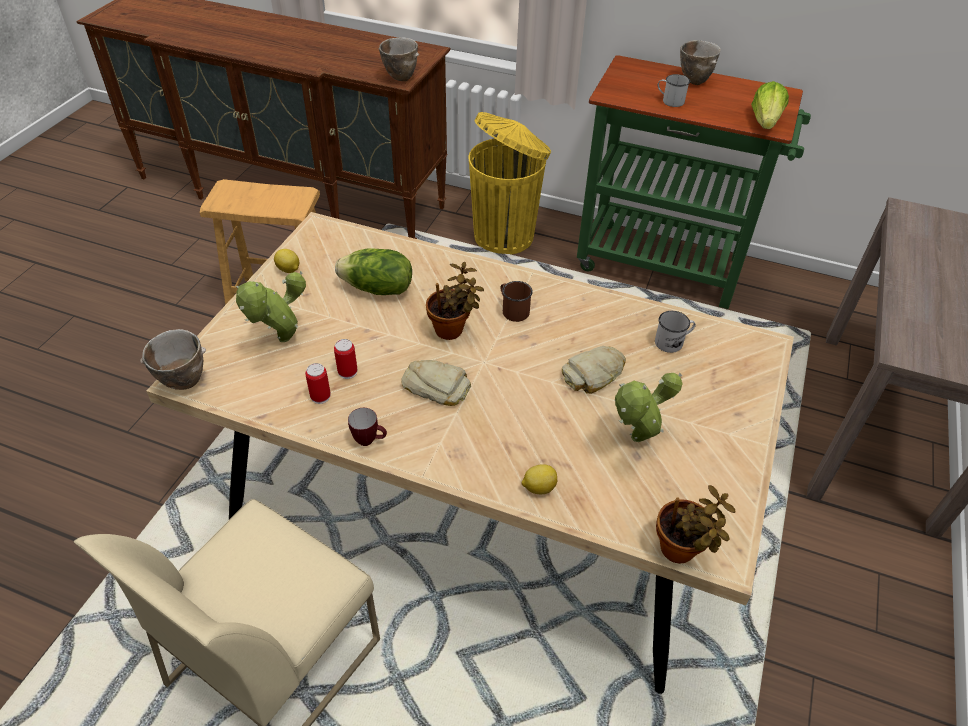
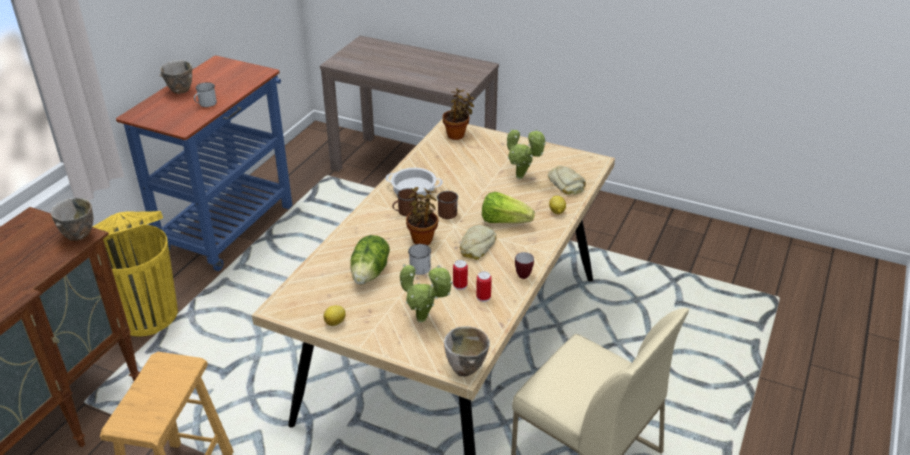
camera: 85 degrees left, 10 degrees down
(520, 353) = (448, 212): none -> brown mug
(575, 314) = (413, 188): none -> cooking pot
(594, 374) = (469, 185): bread -> bread (566, 184)
(662, 264) = (229, 228): green cart -> blue cart
(673, 342) = (443, 156): white mug -> white mug (419, 266)
(681, 551) = (593, 172): potted plant -> potted plant (457, 135)
(765, 122) = (252, 74): lettuce -> lettuce (504, 221)

